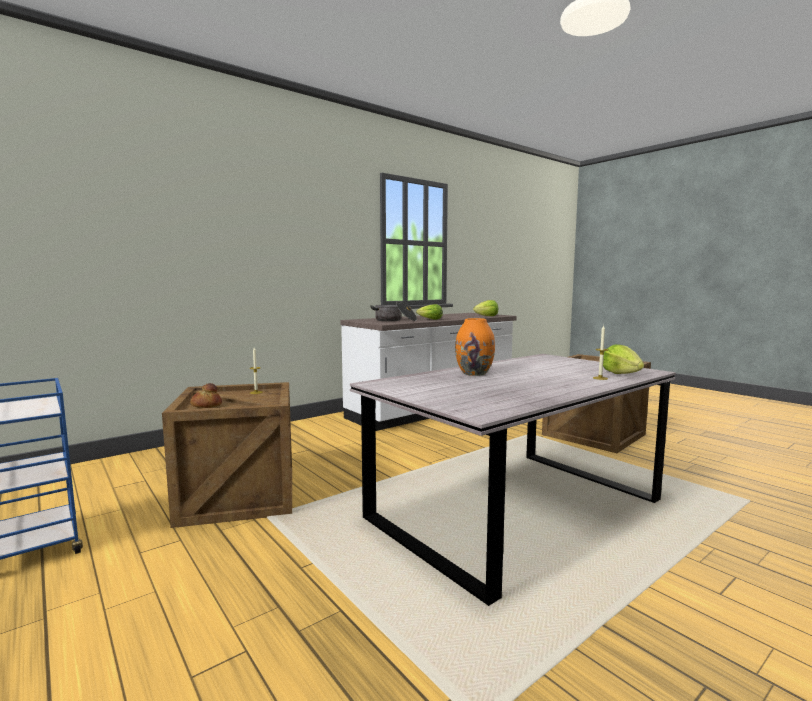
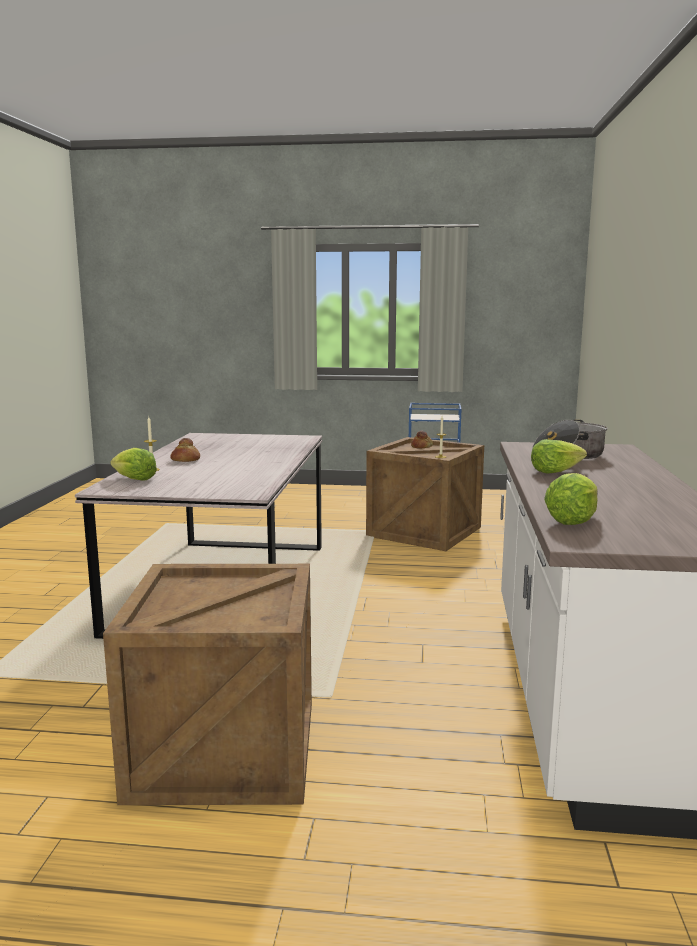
camera: 135 degrees right, 5 degrees up
(474, 373) = (265, 455): orange vase -> none
(557, 381) = (185, 460): none -> bread

